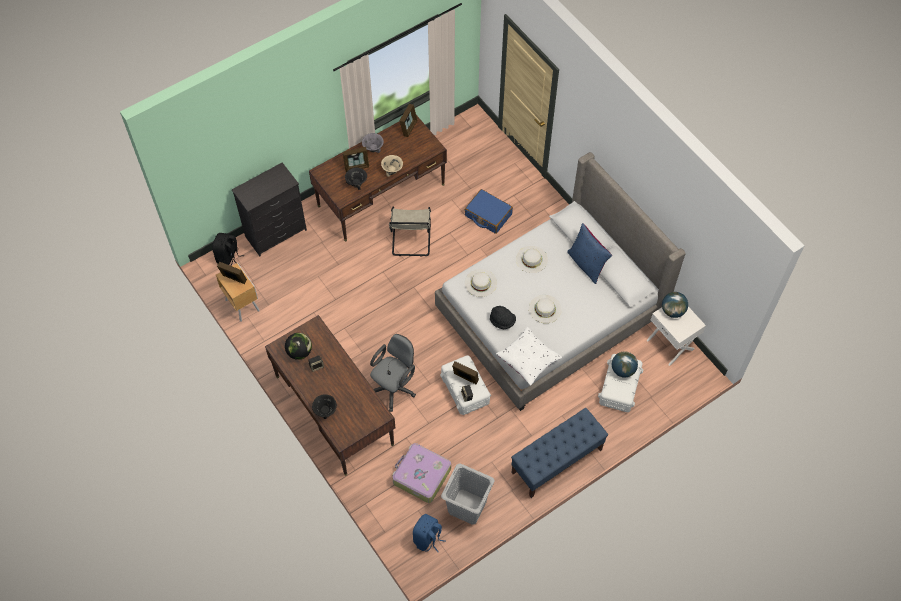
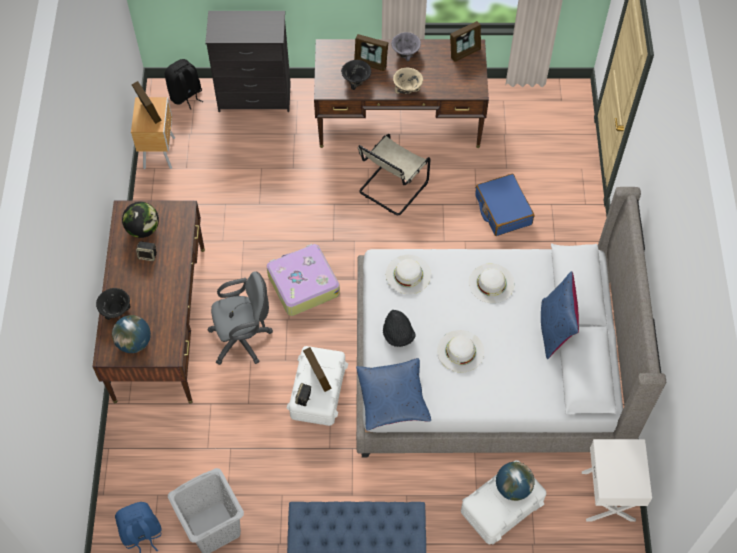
camera: 35 degrees right, 0 degrees up
(421, 476) = (192, 458): suitcase -> suitcase (302, 284)
(528, 359) = (392, 398): white pillow -> blue pillow
(672, 311) = (622, 452): globe -> globe (134, 342)

